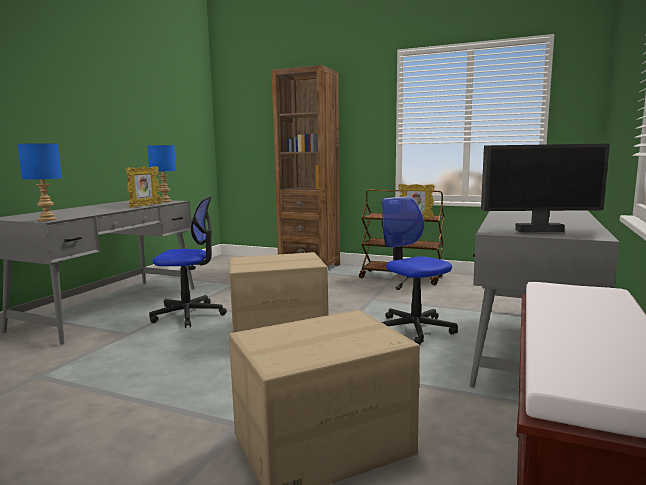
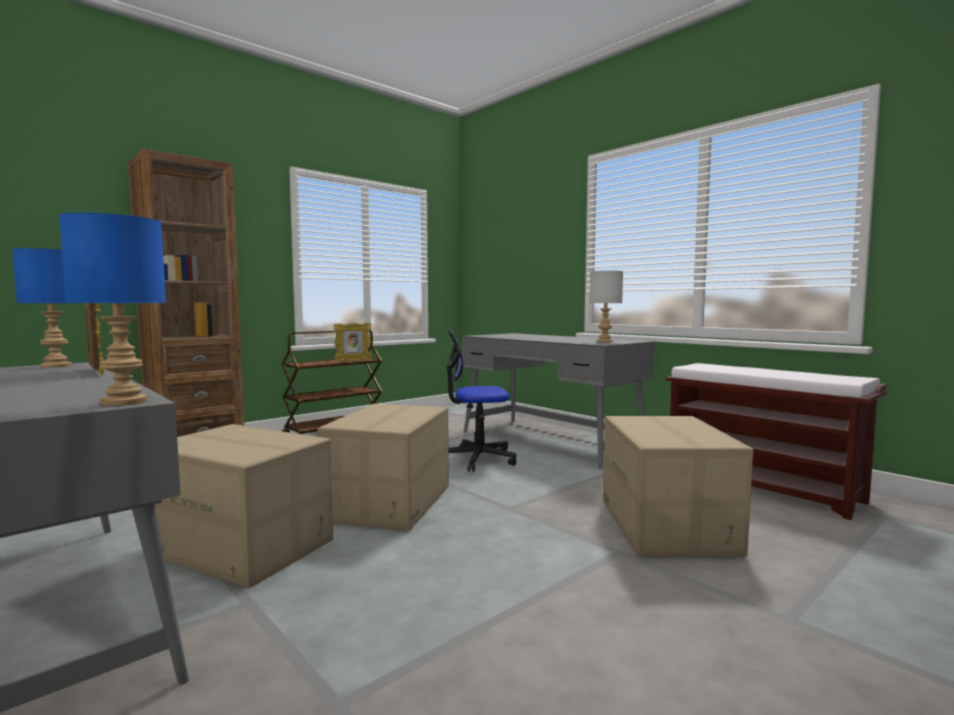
camera: 65 degrees left, 5 degrees down
(189, 314) = (243, 546): office chair -> cardboard box
(538, 230) = (604, 341): monitor -> grey table lamp

